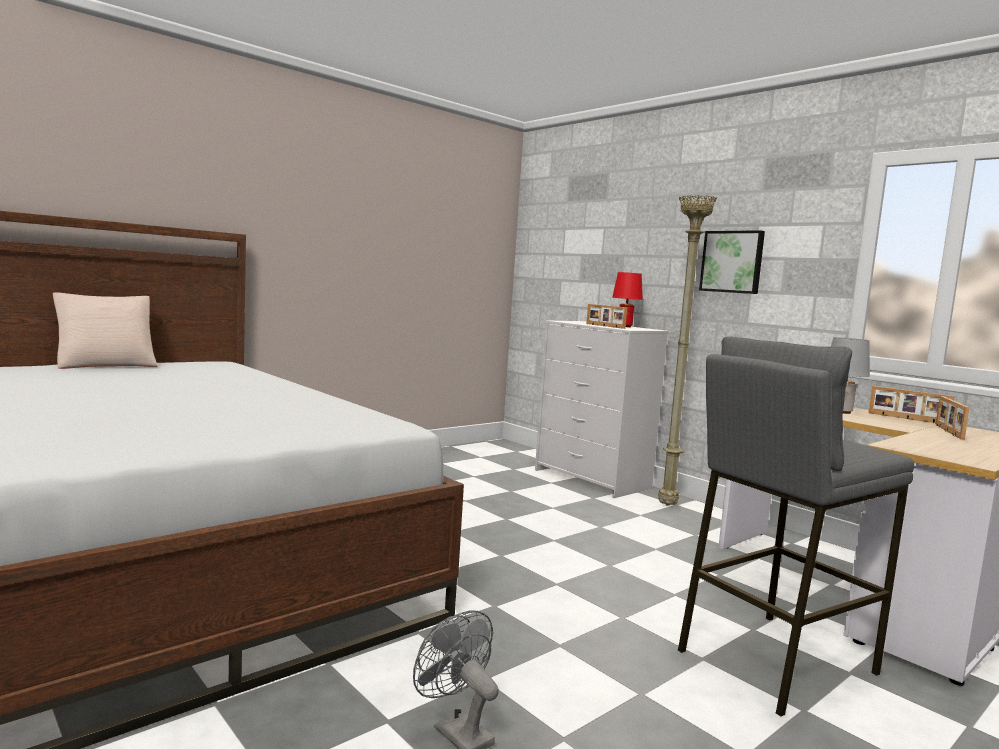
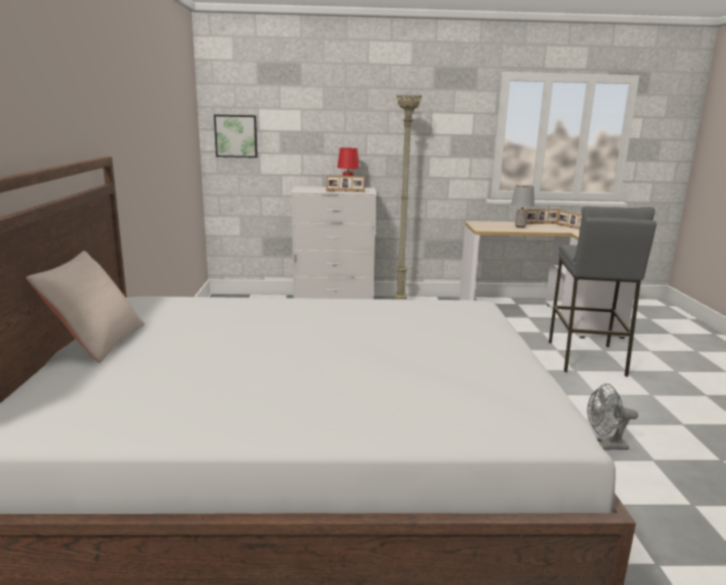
camera: 50 degrees left, 10 degrees up
(732, 262) = (417, 137): picture -> picture (236, 136)

